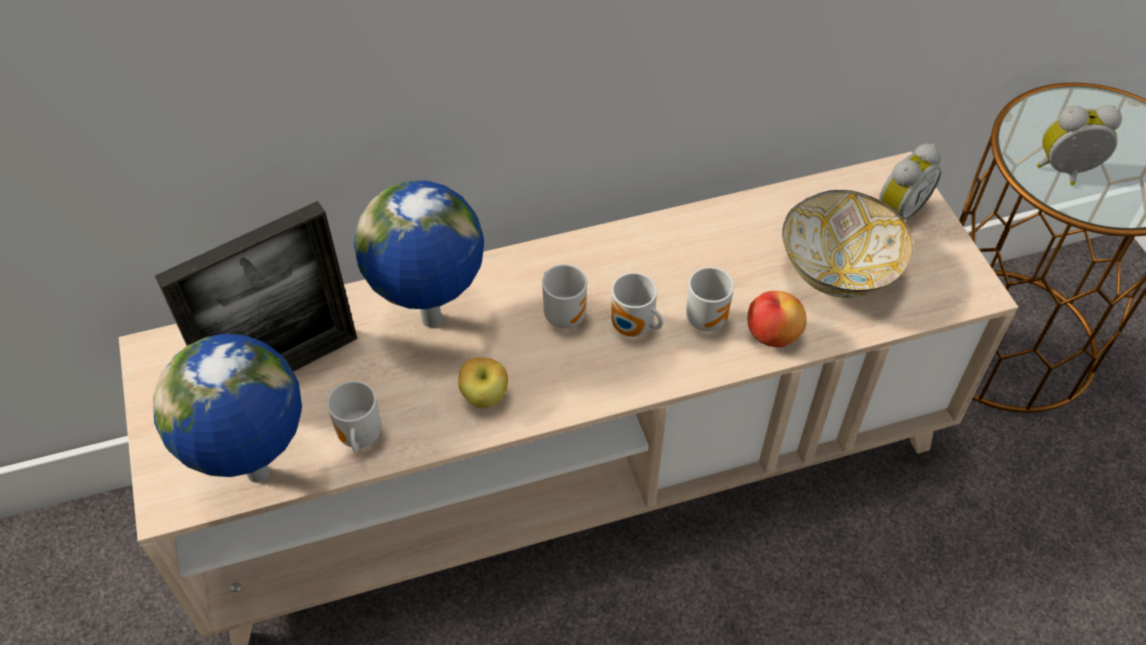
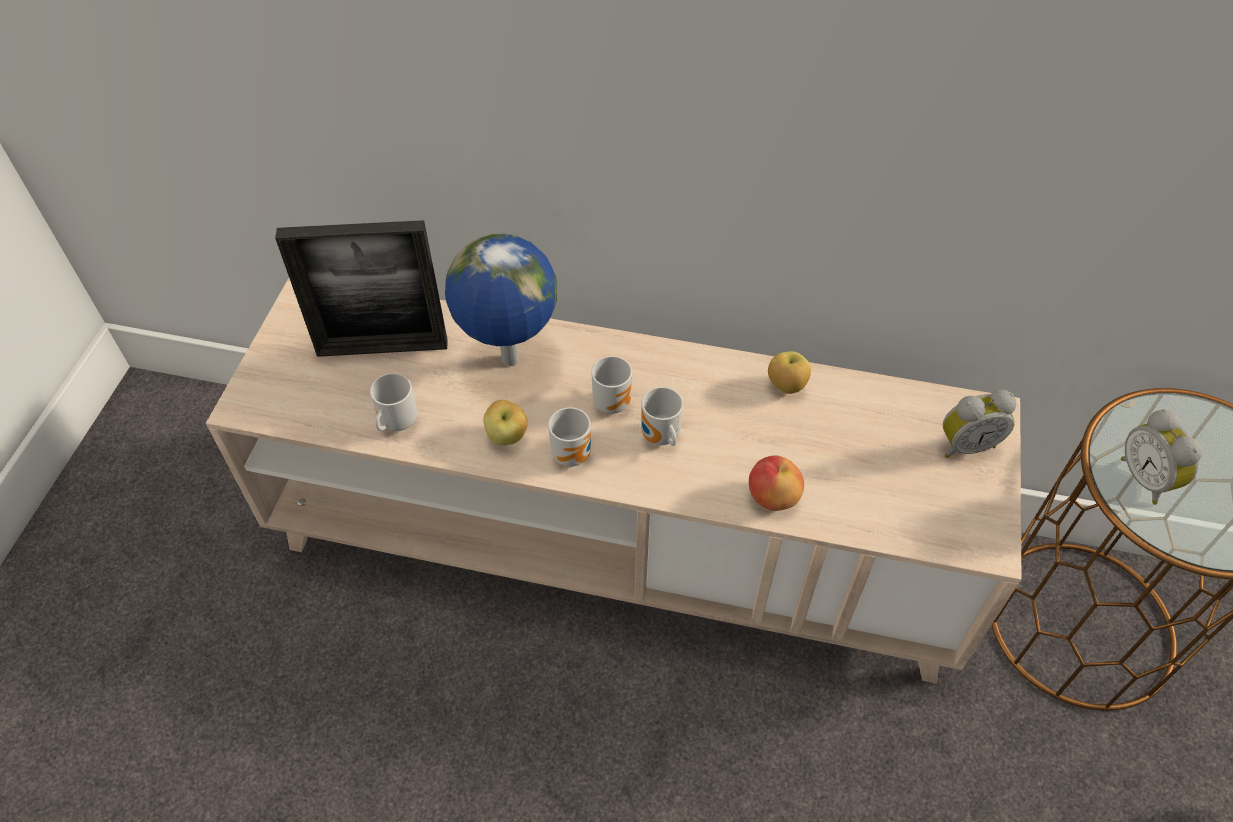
camera: 30 degrees right, 0 degrees up
(260, 475) = (312, 417): globe -> none
(707, 317) = (727, 457): mug -> mug (574, 454)
(712, 228) = (786, 386): none -> apple
(837, 273) = (869, 472): bowl -> none
(1066, 173) = (1146, 479): alarm clock -> alarm clock turned 135 degrees counterclockwise

